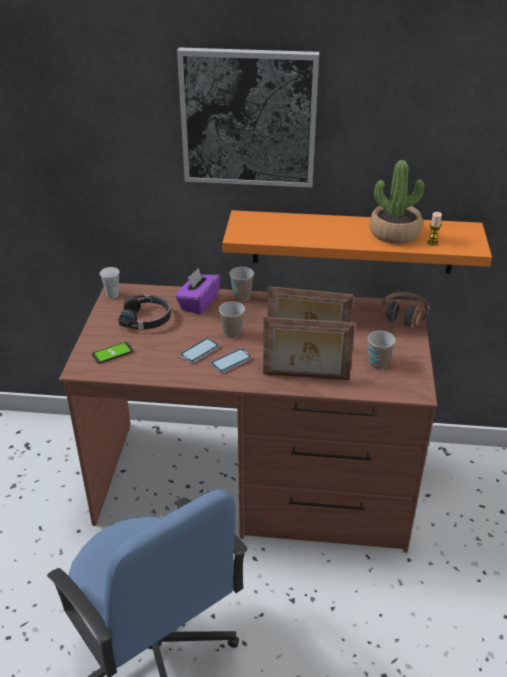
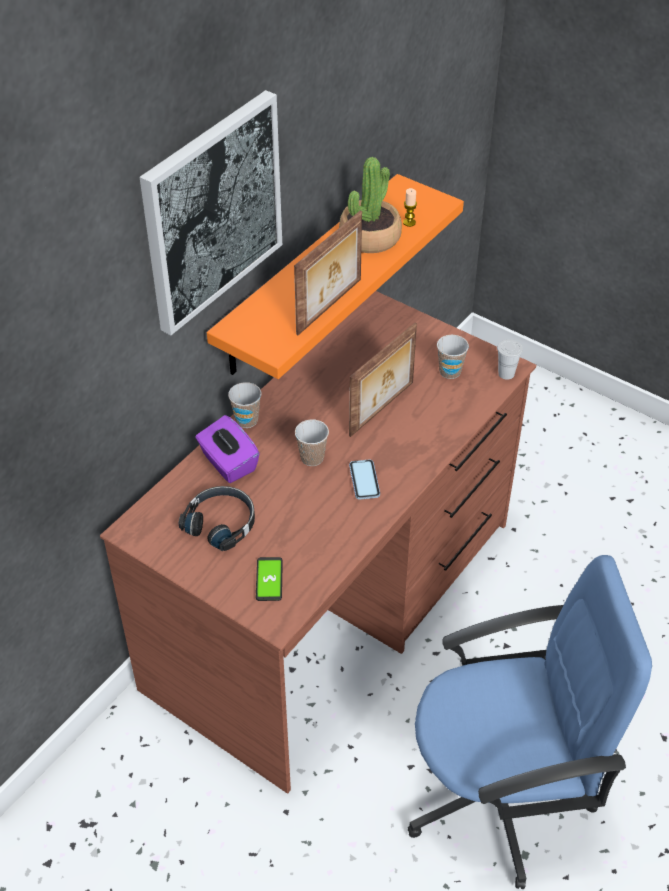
camera: 60 degrees left, 10 degrees up
(112, 295) = (139, 538): white cup -> white cup (506, 374)
(199, 351) = (325, 499): phone -> none
(305, 377) = (433, 434): picture frame -> picture frame (330, 307)
(403, 316) = (387, 315): headphones -> none

